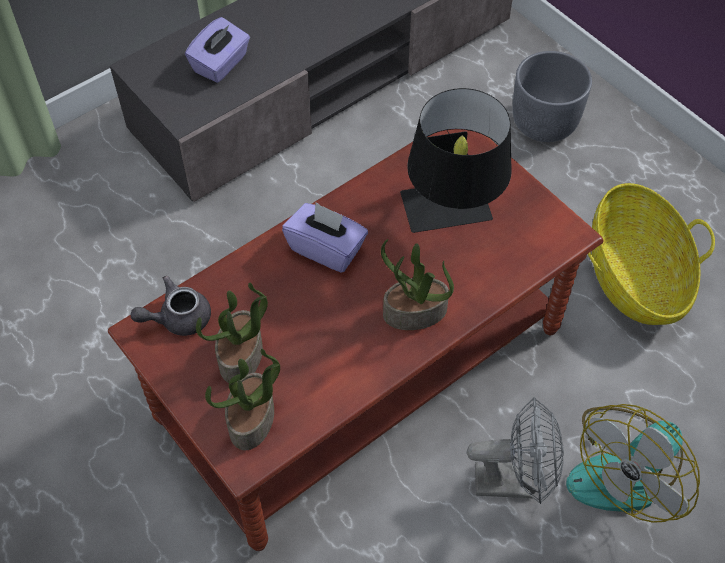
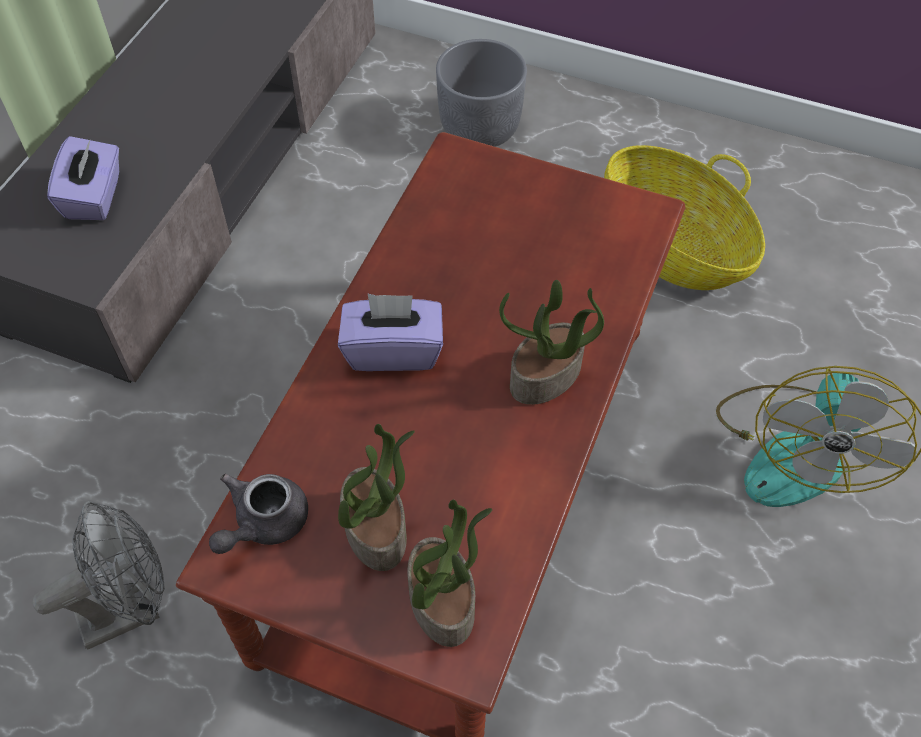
camera: 30 degrees left, 0 degrees up
(451, 219) = (513, 252): black table lamp -> none
(514, 481) = (695, 521): grey fan -> grey fan (131, 608)

